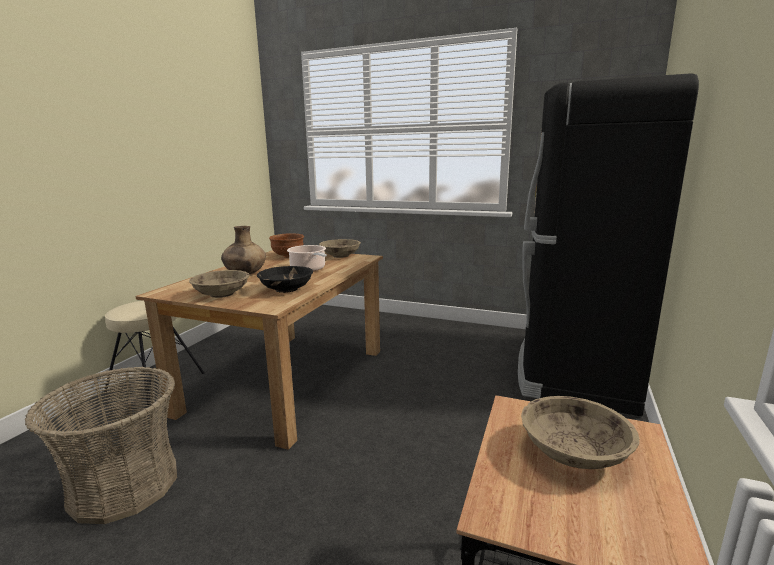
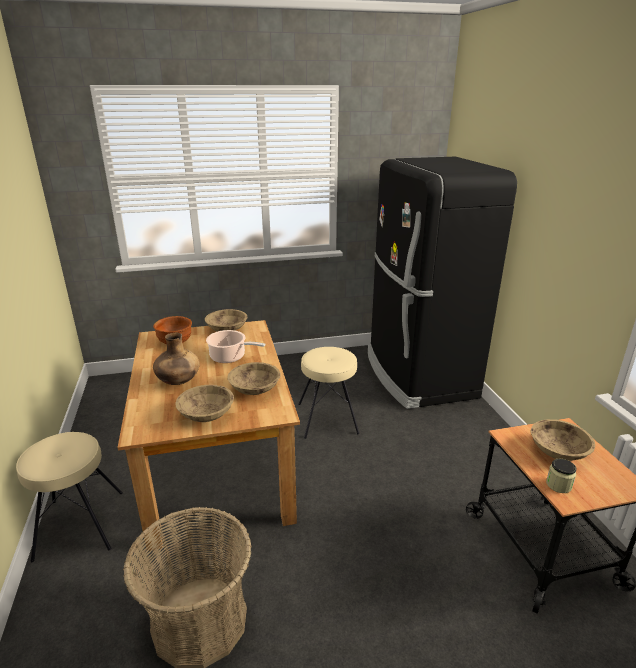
camera: 35 degrees left, 10 degrees up
(286, 289) = (255, 389): black bowl -> beige bowl
(425, 377) = (328, 418): none -> beige stool
(509, 490) = (558, 485): none -> jar

